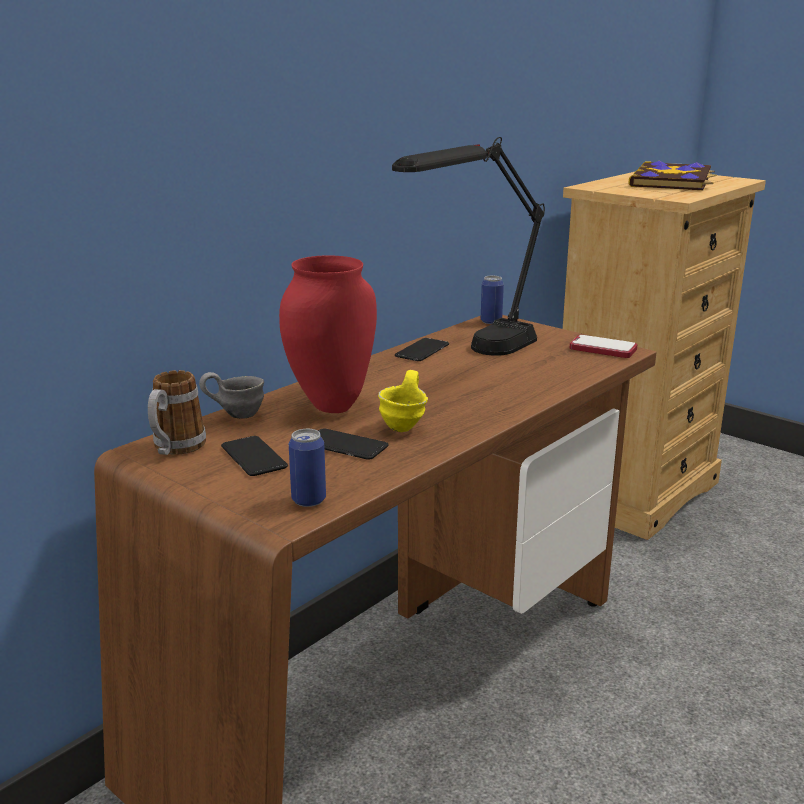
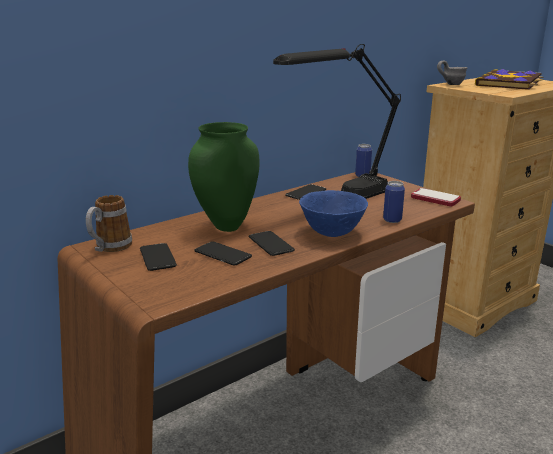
camera: 10 degrees right, 0 degrees up
(237, 415) = (161, 228): grey mug -> grey mug (450, 84)
(308, 500) = (179, 290): can -> can (392, 220)
(332, 407) = (227, 227): red vase -> green vase
(406, 426) = (271, 244): yellow mug -> phone
(484, 405) = (332, 233): none -> blue bowl

